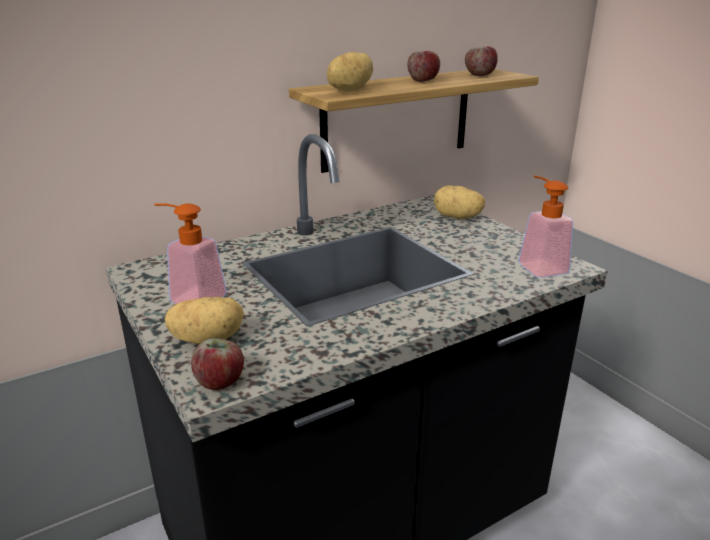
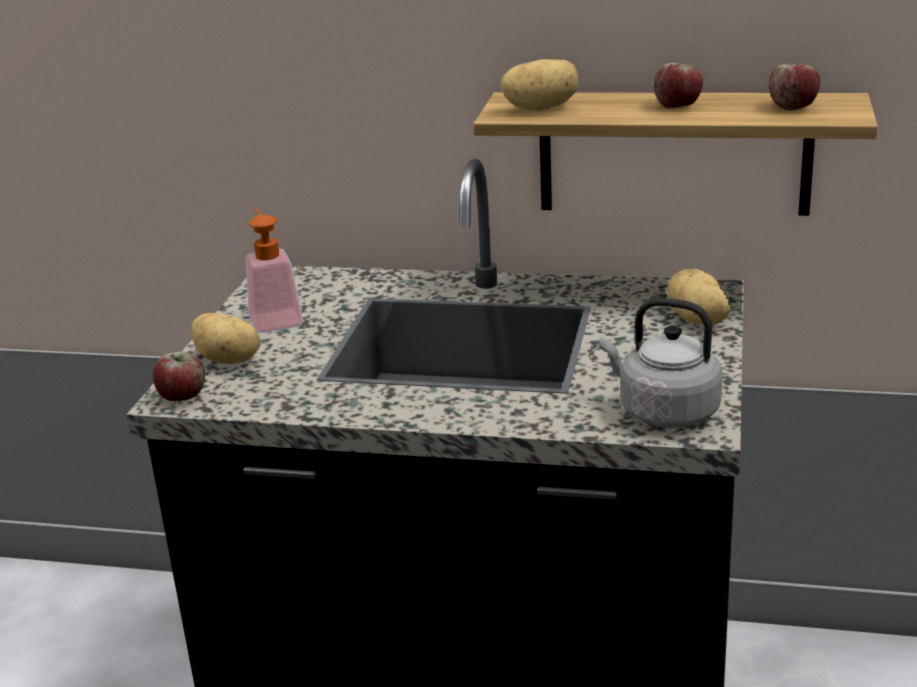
camera: 45 degrees right, 0 degrees up
(538, 265) = (663, 412): soap dispenser -> grey kettle

